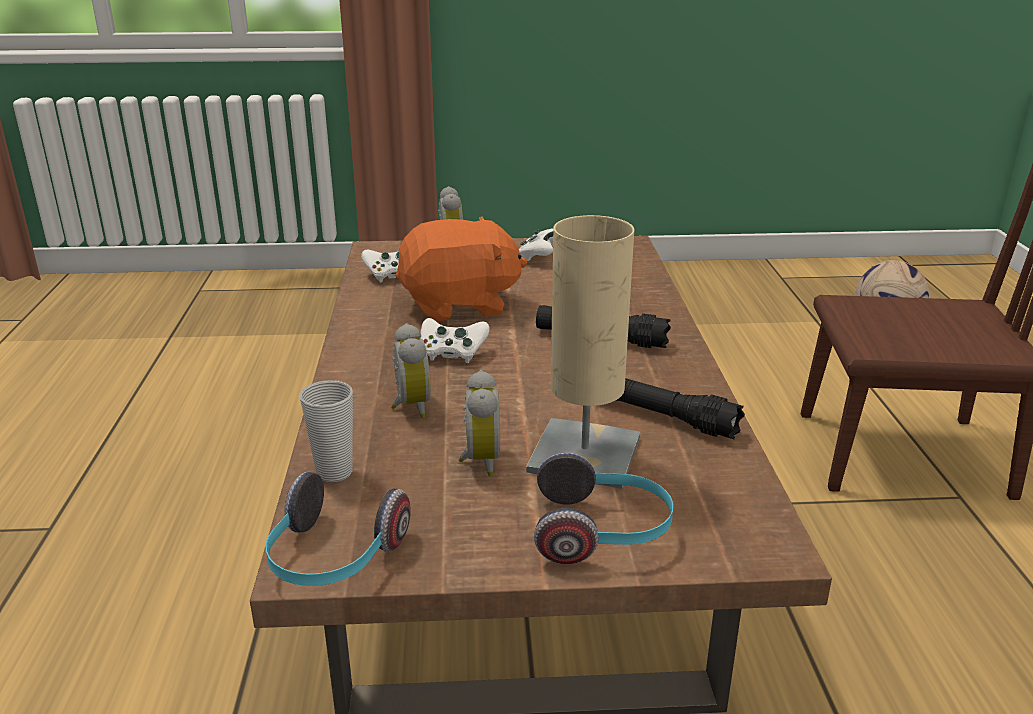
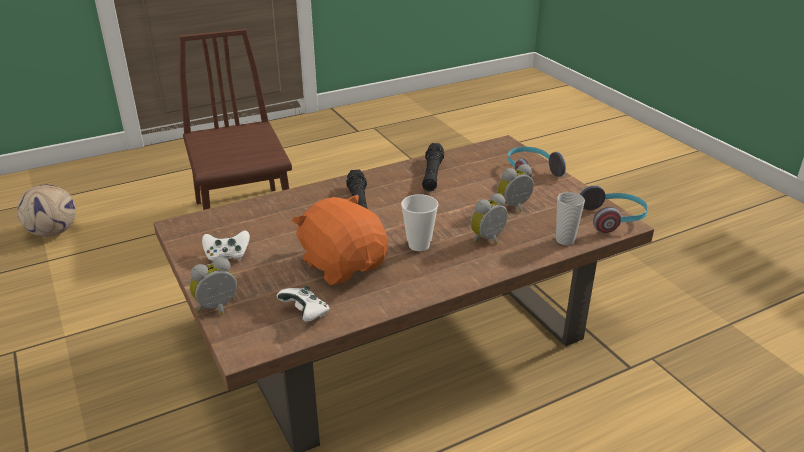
camera: 115 degrees left, 5 degrees up
(452, 354) = (419, 245): white game controller -> cup
(584, 454) = (482, 185): beige table lamp -> none

